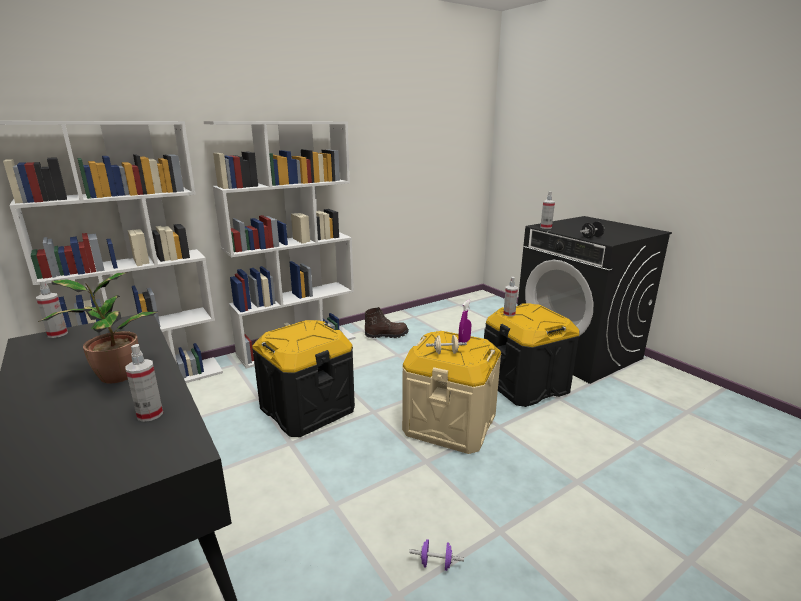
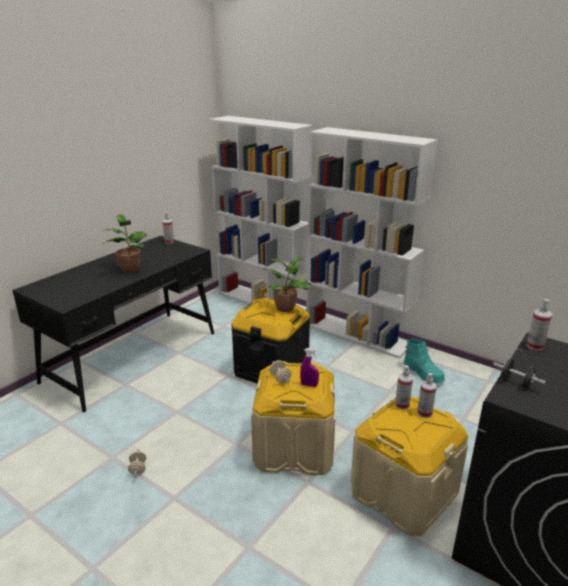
camera: 70 degrees right, 5 degrees up
(150, 414) = (95, 288): spray bottle -> spray bottle (424, 413)
(304, 326) = (286, 307): none -> potted plant
(386, 335) = (423, 374): brown boot -> turquoise boot
(436, 564) = (138, 469): purple dumbbell -> beige dumbbell
(524, 384) = (402, 493): black storage box -> beige storage box

